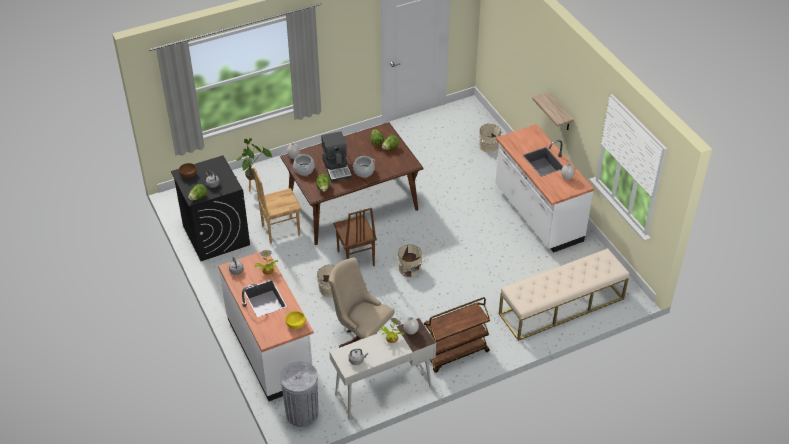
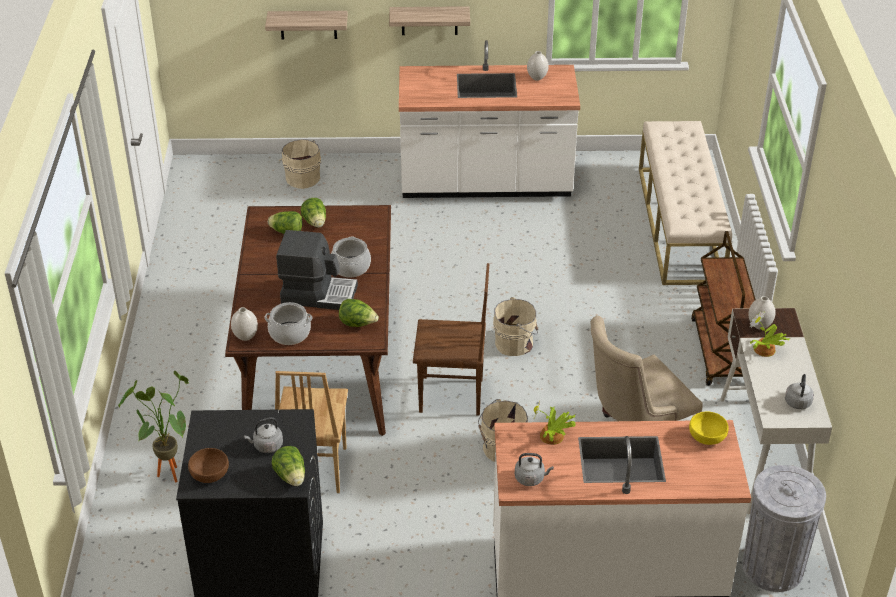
camera: 65 degrees left, 5 degrees down
(522, 74) = (308, 24): none -> shelf

